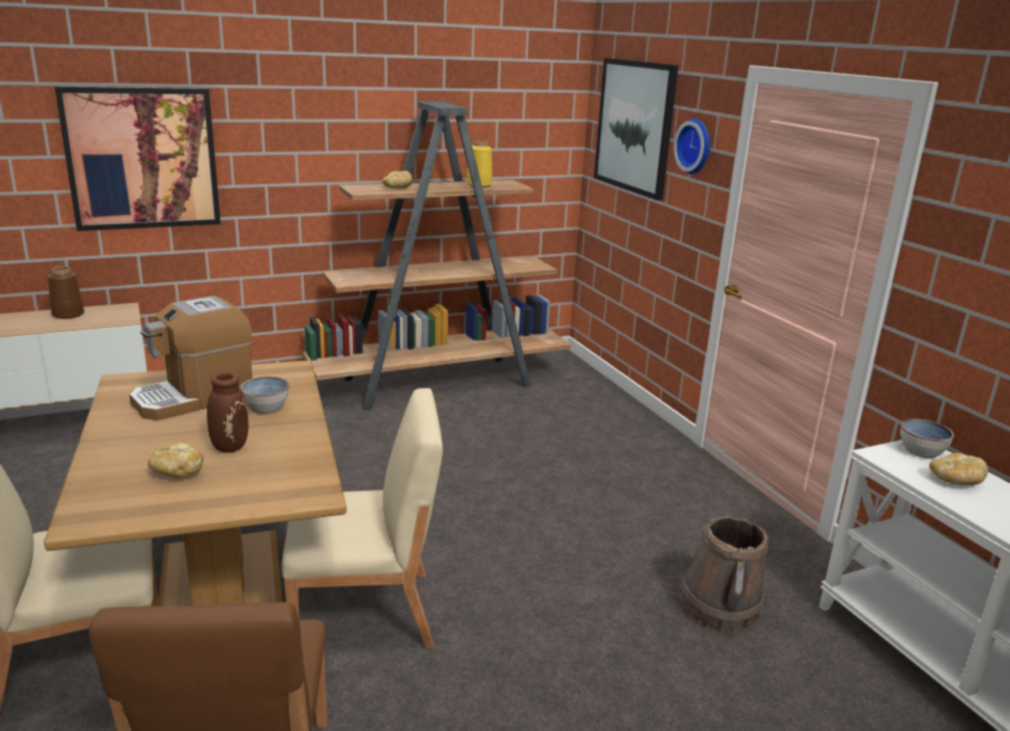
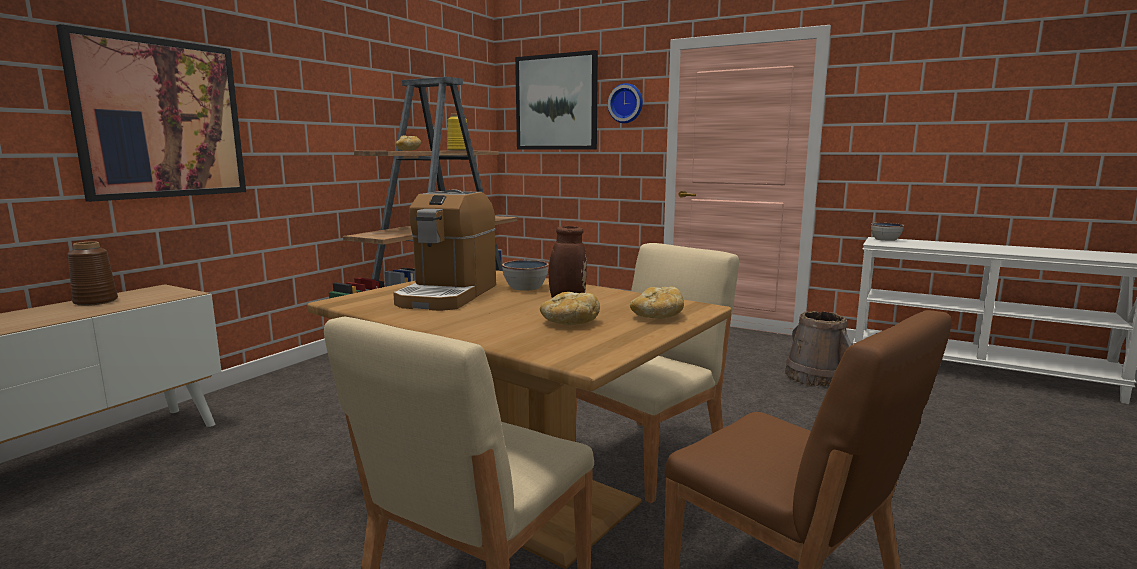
camera: 35 degrees left, 10 degrees down
(955, 481) = (924, 244): bread -> bread (657, 317)

